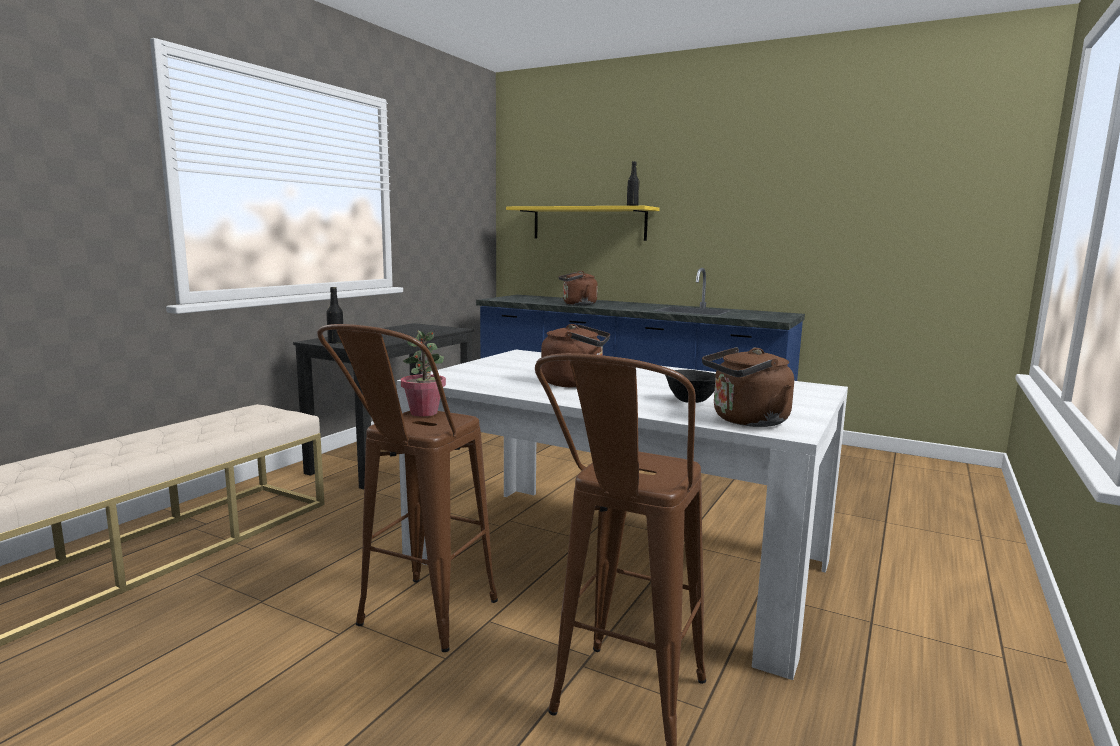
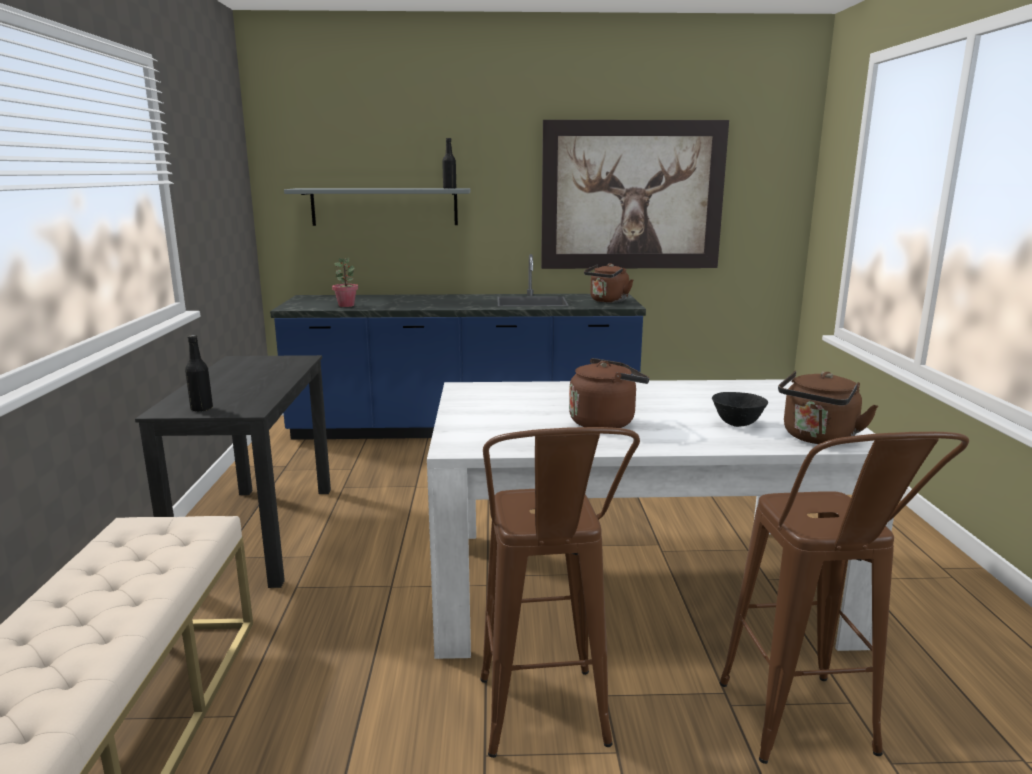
camera: 30 degrees left, 5 degrees up
(424, 413) = (519, 496): potted plant -> potted plant (346, 305)
(577, 304) = (404, 306): brown kettle -> brown kettle (607, 301)
(588, 223) = (384, 206): yellow shelf -> grey shelf
(815, 214) = (632, 196): none -> picture

